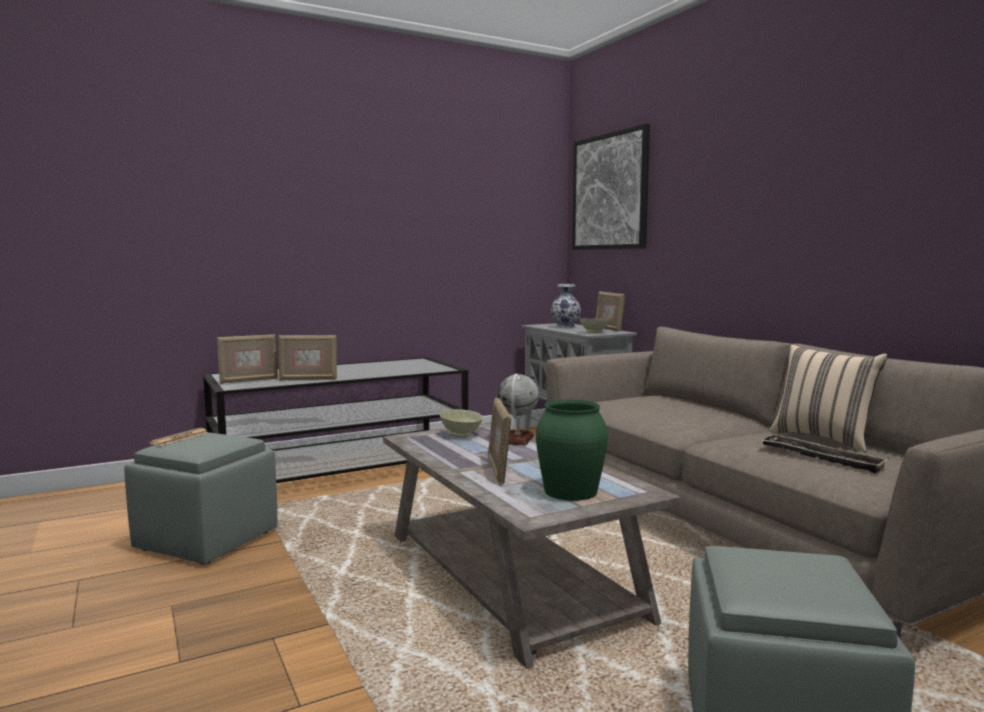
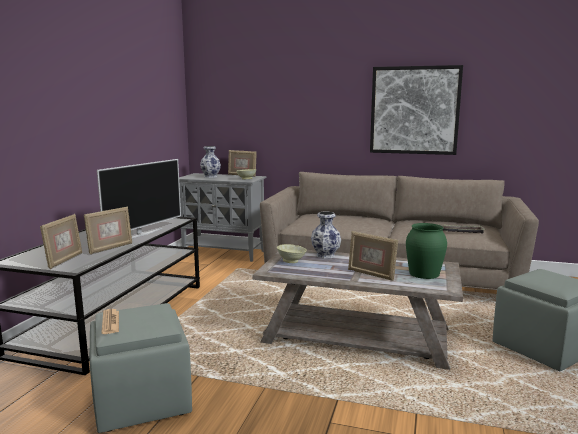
camera: 45 degrees left, 5 degrees up
(371, 374) = (142, 234): none -> television
(517, 439) = (325, 255): globe -> vase
(610, 192) = (232, 81): picture -> picture (414, 110)
(823, 439) = (431, 222): beige pillow -> none

